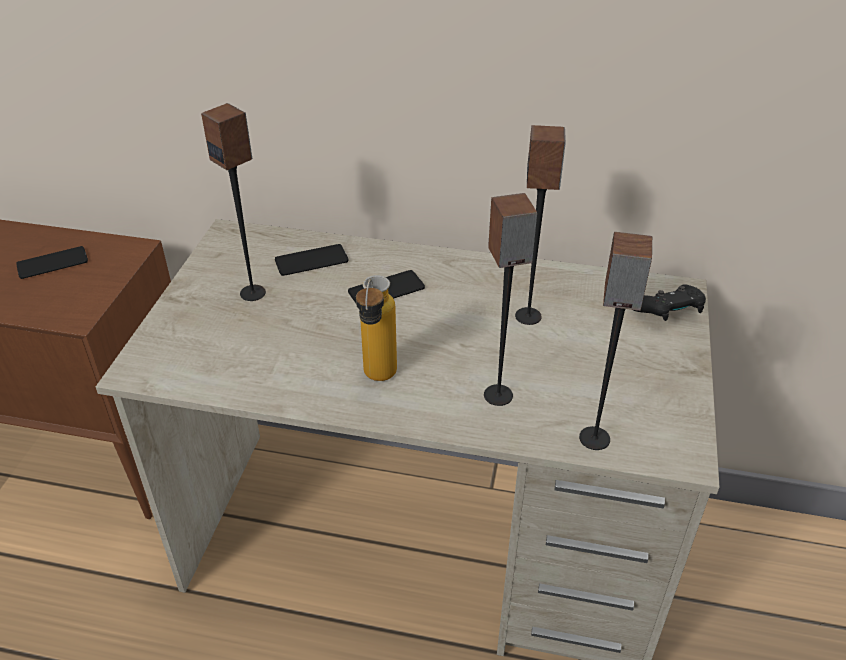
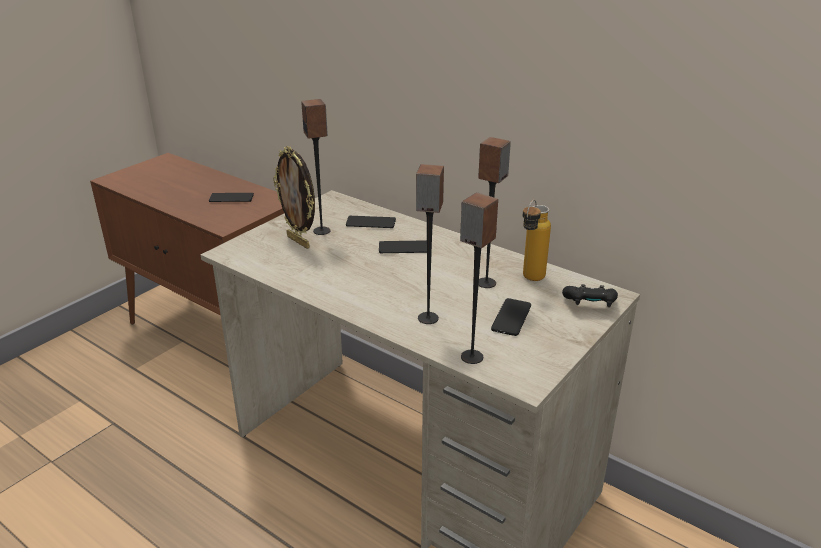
camera: 25 degrees right, 10 degrees down
(234, 320) = (299, 241): none -> picture frame
(377, 381) = (358, 291): bottle -> bottle (529, 280)
(595, 360) = (511, 317): none -> phone

